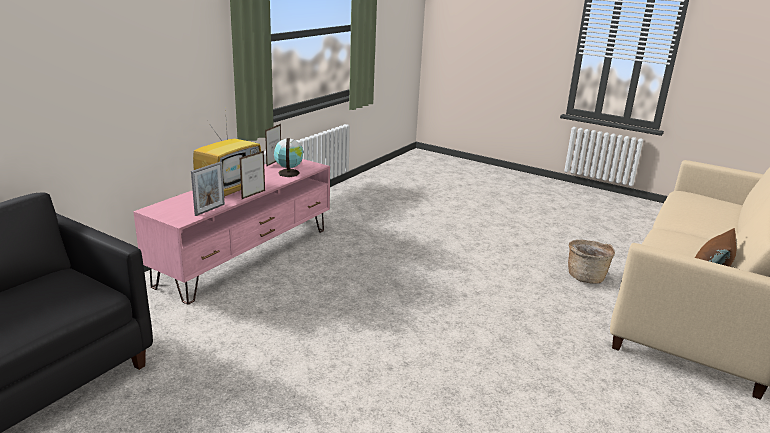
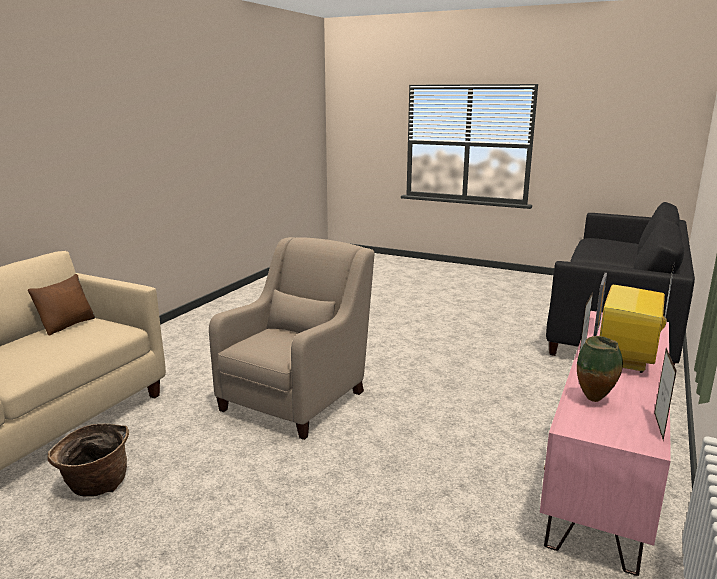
camera: 175 degrees right, 5 degrees down
(288, 173) = (594, 400): globe -> vase
(467, 331) = (297, 398): none -> beige armchair

